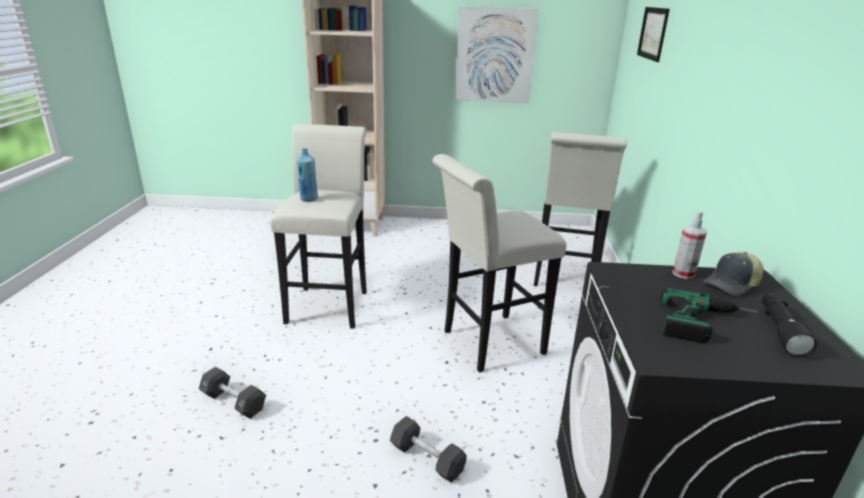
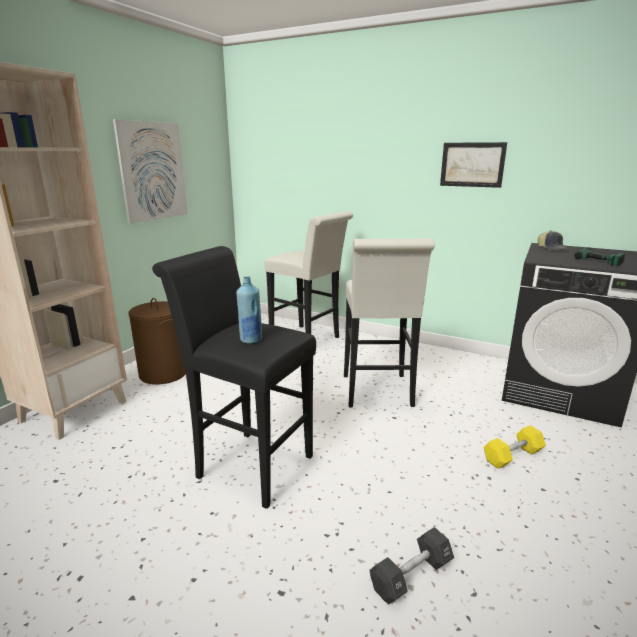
camera: 65 degrees left, 5 degrees down
(329, 303) = (248, 464): white stool -> black stool
(426, 234) = (163, 373): none -> brown laundry basket
(427, 458) = (512, 456): black dumbbell -> yellow dumbbell
(653, 33) = (298, 138): picture -> picture (472, 164)
(683, 274) = (540, 252): spray bottle -> none
(780, 331) = (602, 252): black flashlight -> none

